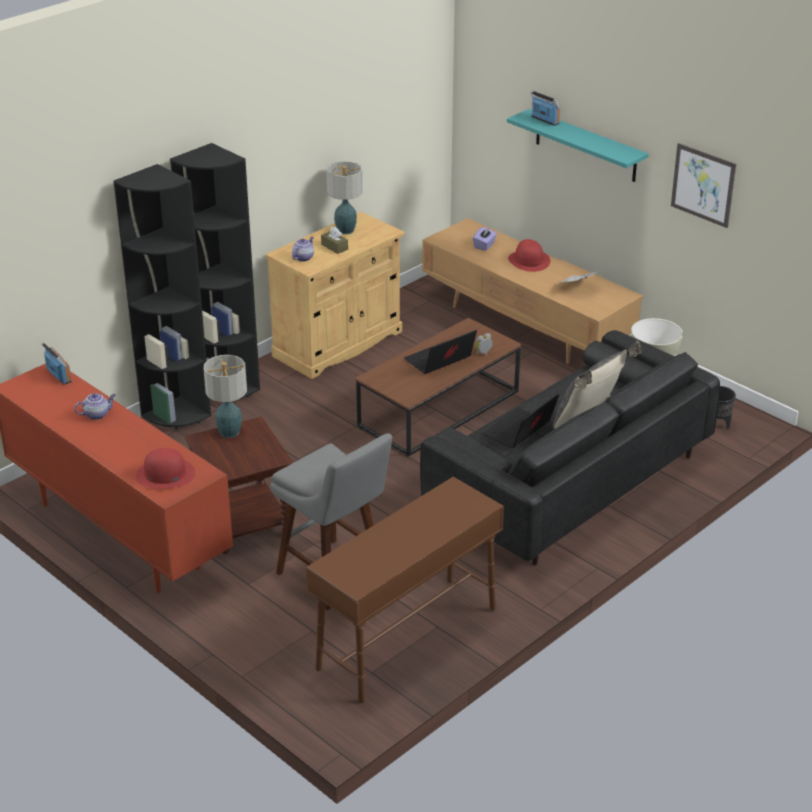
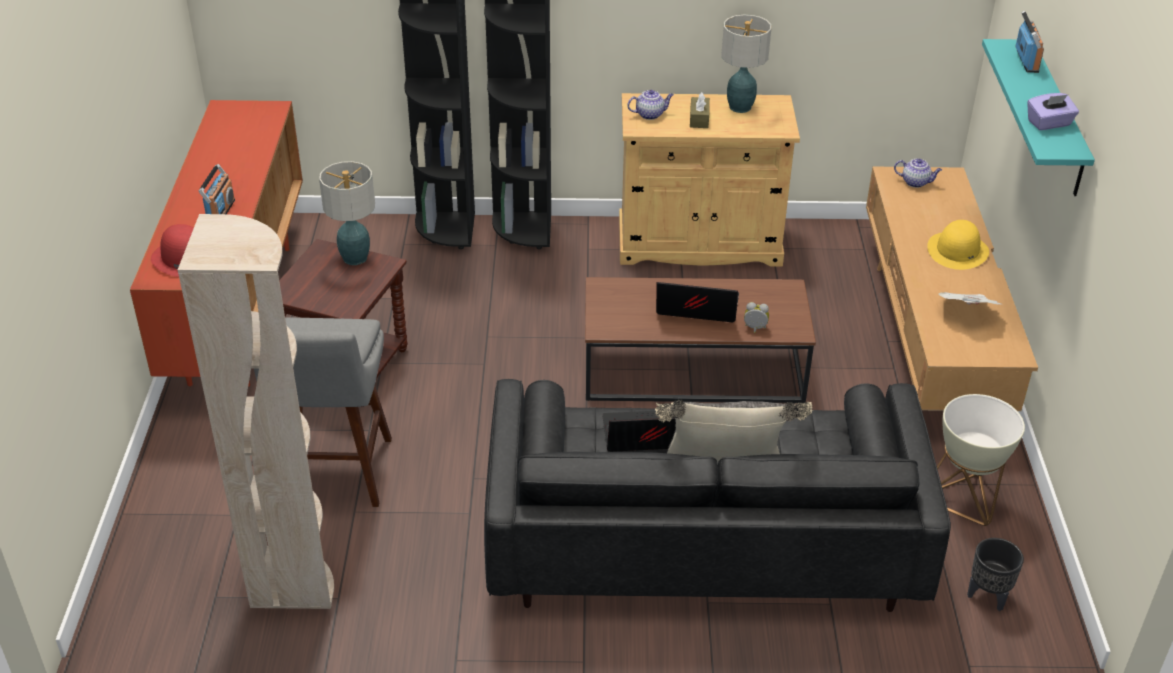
camera: 45 degrees right, 5 degrees up
(59, 376) = (270, 117): radio -> radio (221, 211)
(97, 414) = (235, 169): teapot -> teapot (916, 182)
(406, 638) = (294, 587): brown console table -> beige bookcase
(484, 245) = (932, 207): purple tissue box -> purple tissue box (1049, 123)
(529, 261) = (957, 251): red hat -> yellow hat
(703, 185) = (1122, 238): picture -> none

